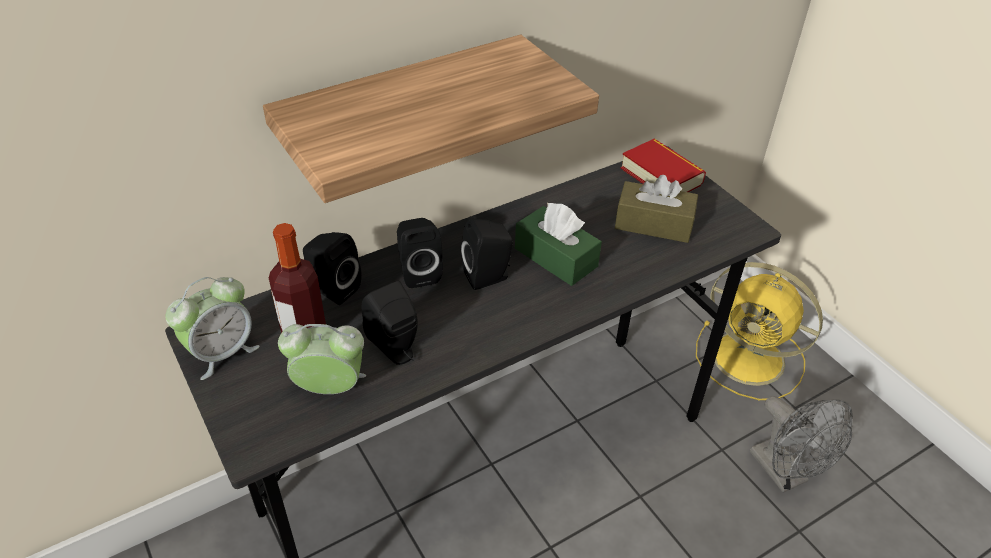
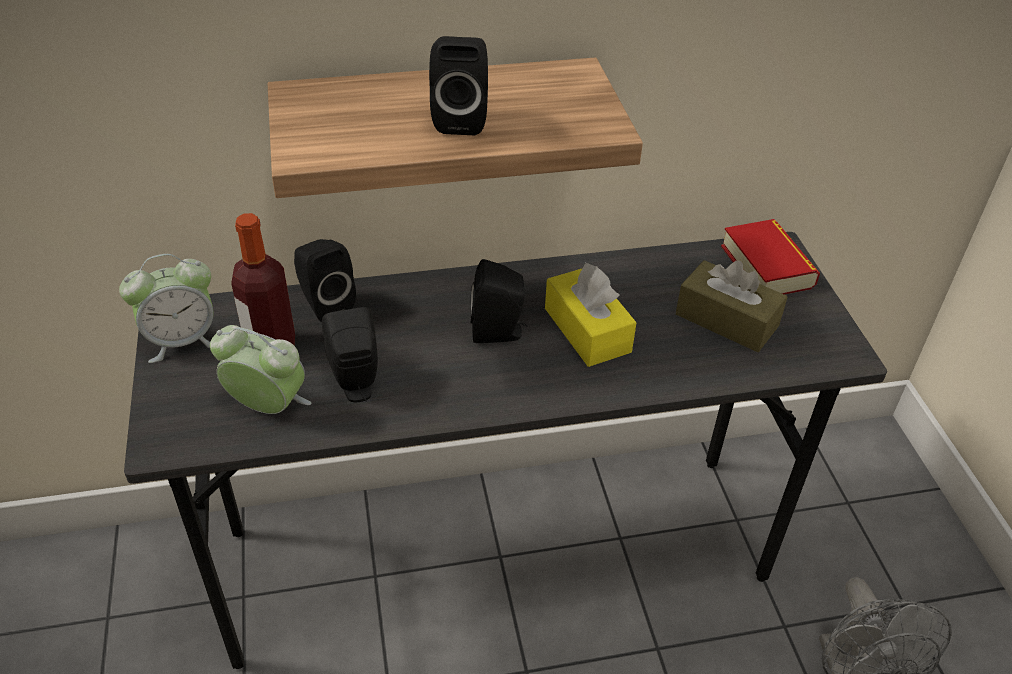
camera: 20 degrees right, 0 degrees up
(418, 272) = (424, 308): black speaker -> black speaker (461, 119)
(555, 257) = (587, 330): green tissue box -> yellow tissue box
(751, 359) = (872, 529): yellow fan -> none

